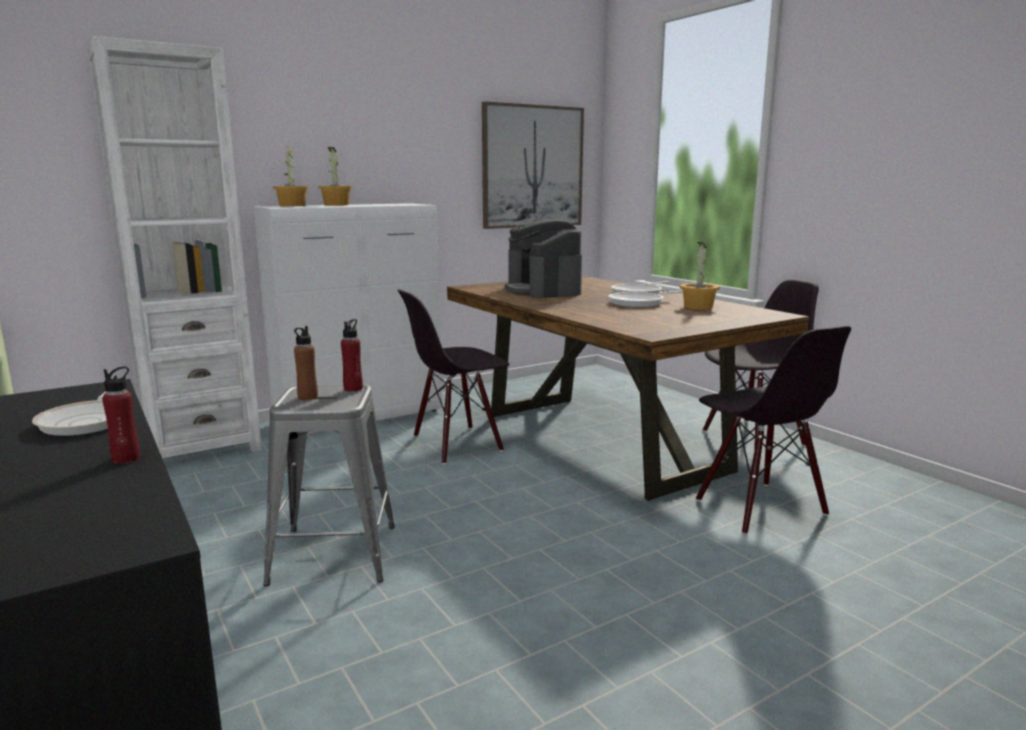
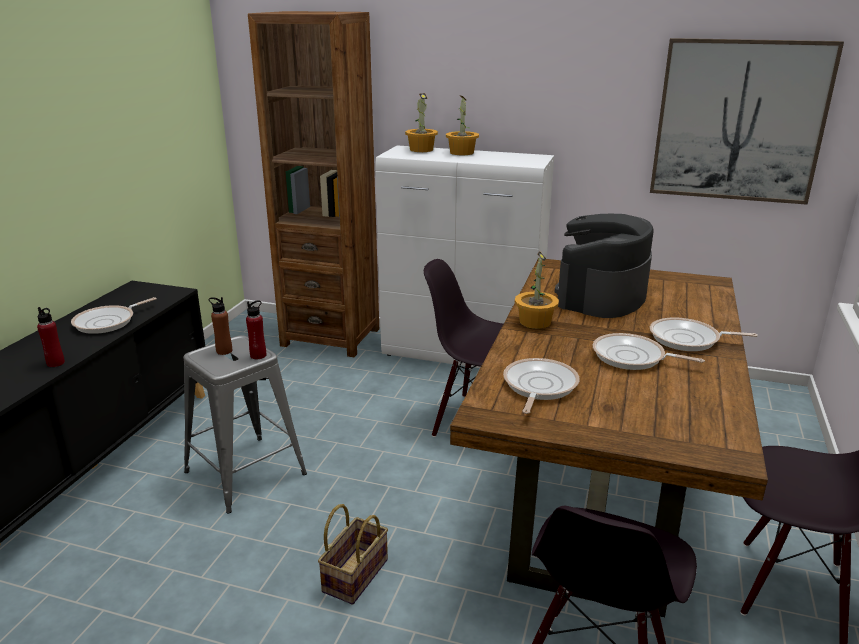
camera: 50 degrees right, 10 degrees up
(202, 447) = (331, 337): white bookcase -> brown bookcase
(561, 550) = (355, 574): none -> basket
(638, 320) = (538, 386): none -> frying pan
(697, 307) = (676, 393): potted plant -> potted plant (534, 322)

